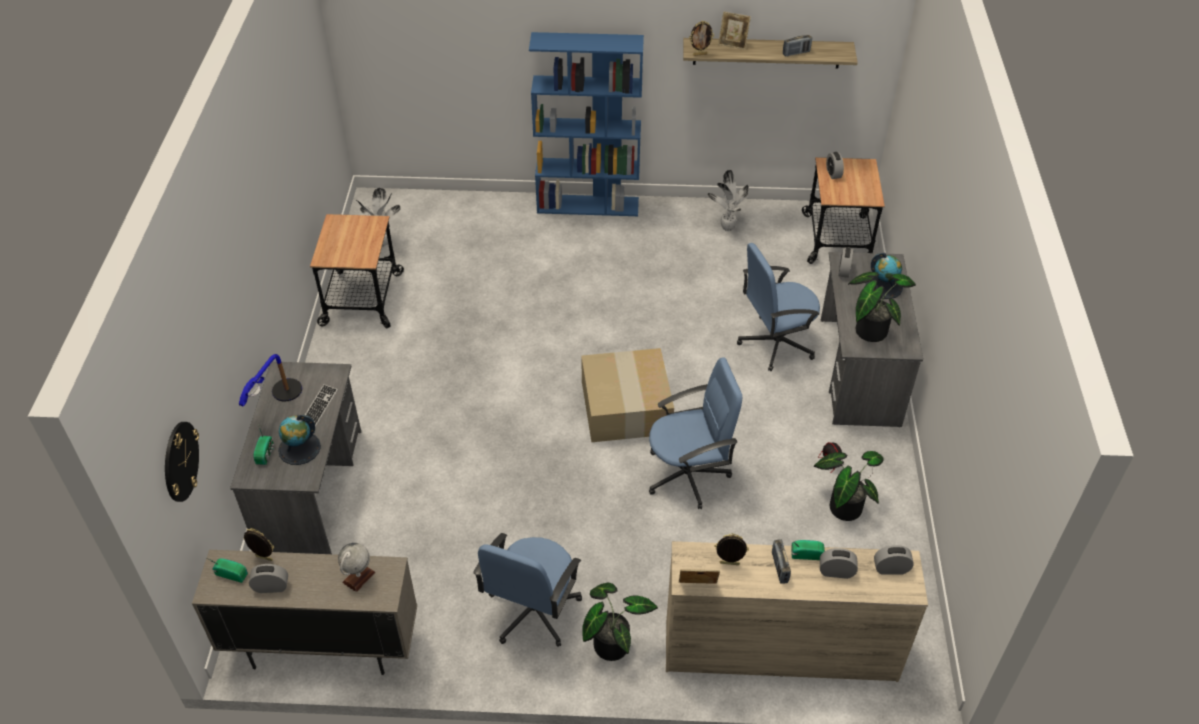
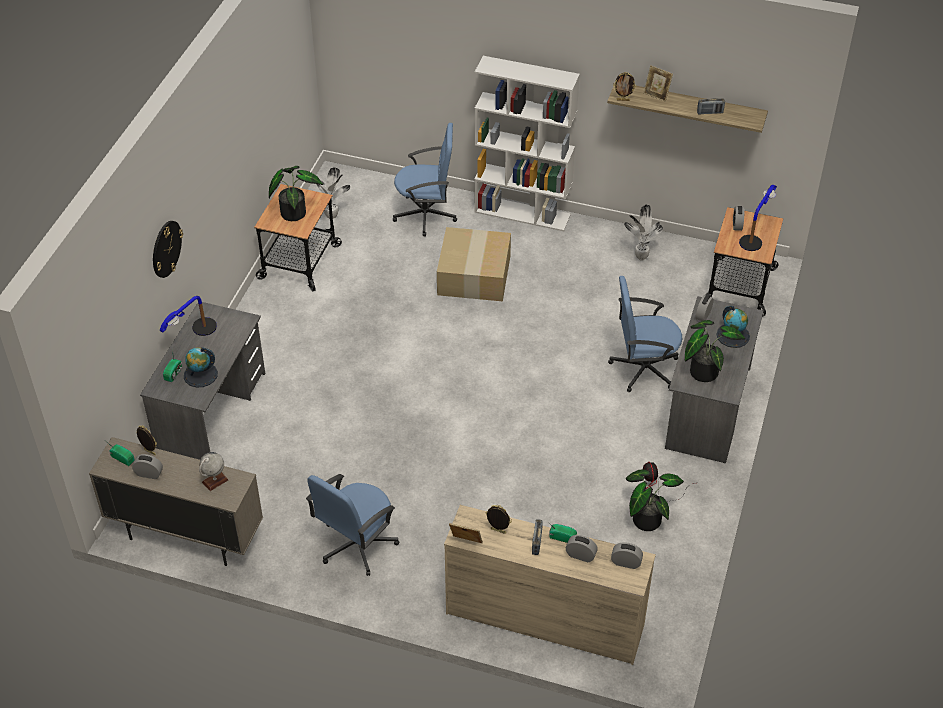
camera: 15 degrees right, 0 degrees up
(180, 461) = (100, 363): wall clock -> wall clock (166, 249)
(319, 406) = (225, 345): keyboard -> none
(588, 205) = (523, 213): blue bookcase -> white bookcase
(612, 641) = (412, 581): potted plant -> potted plant (295, 211)
(627, 408) = (492, 399): cardboard box -> cardboard box (475, 276)
(688, 475) = (523, 465): blue office chair -> blue office chair (426, 215)
(856, 181) = (755, 236): none -> table lamp

